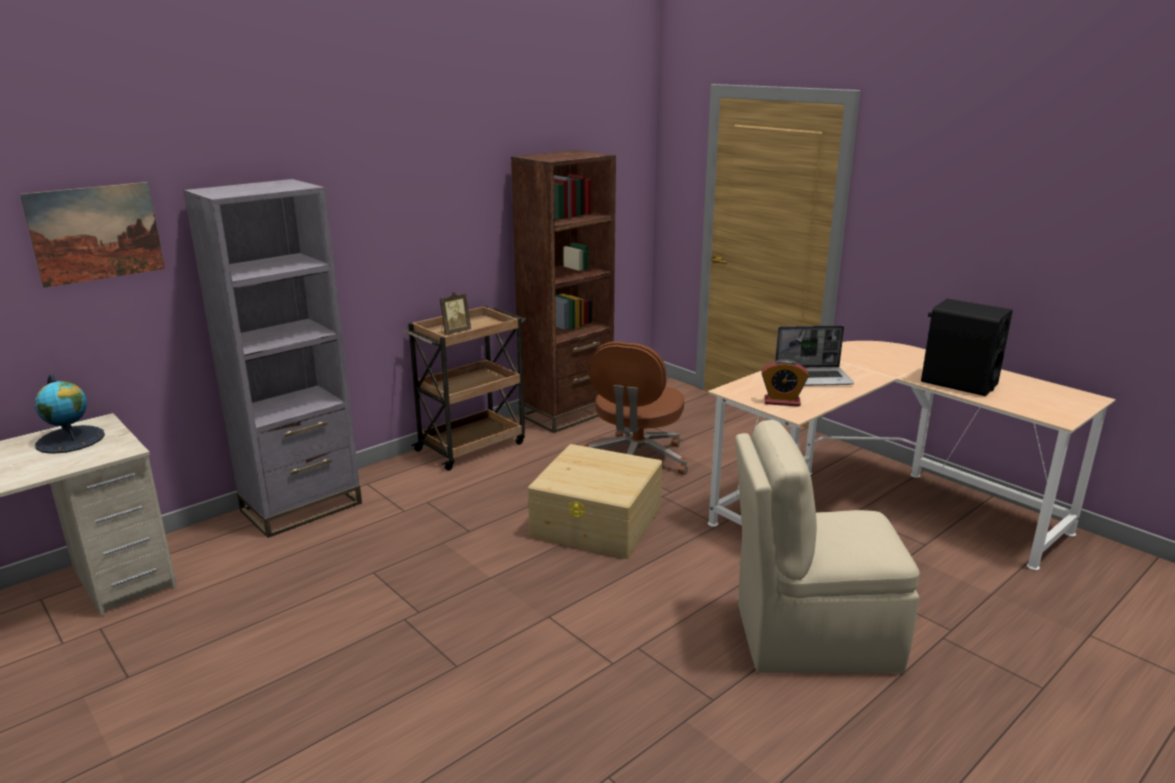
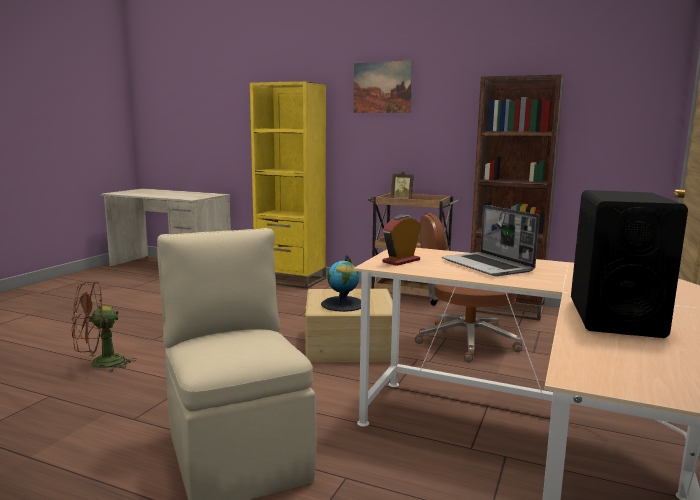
camera: 65 degrees right, 10 degrees down
(70, 440) = (197, 194): globe -> globe (343, 304)
(96, 233) = (237, 104): picture -> picture (382, 87)
(301, 507) = (290, 280): grey bookcase -> yellow bookcase
(521, 724) = (100, 364): none -> brown fan
(782, 402) = (401, 261): alarm clock -> alarm clock turned 60 degrees clockwise

